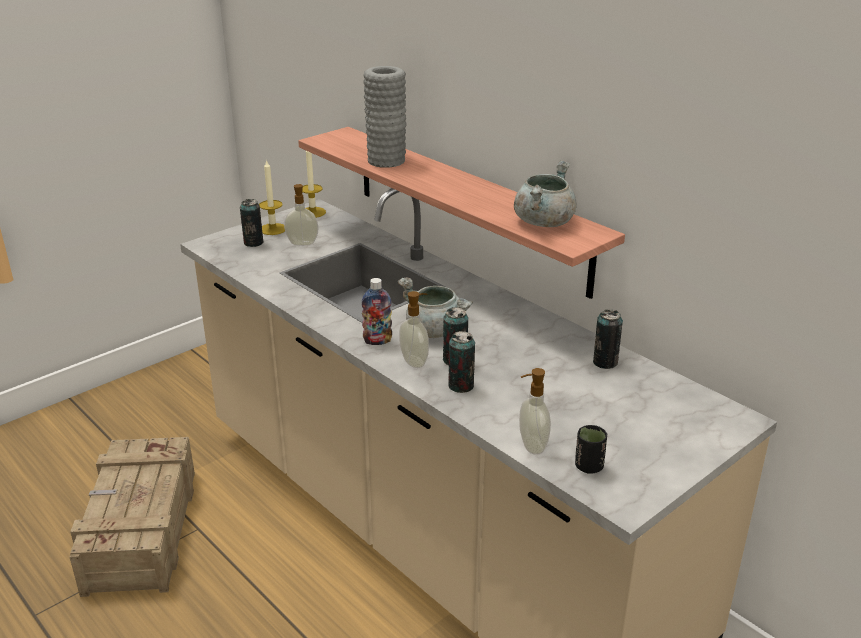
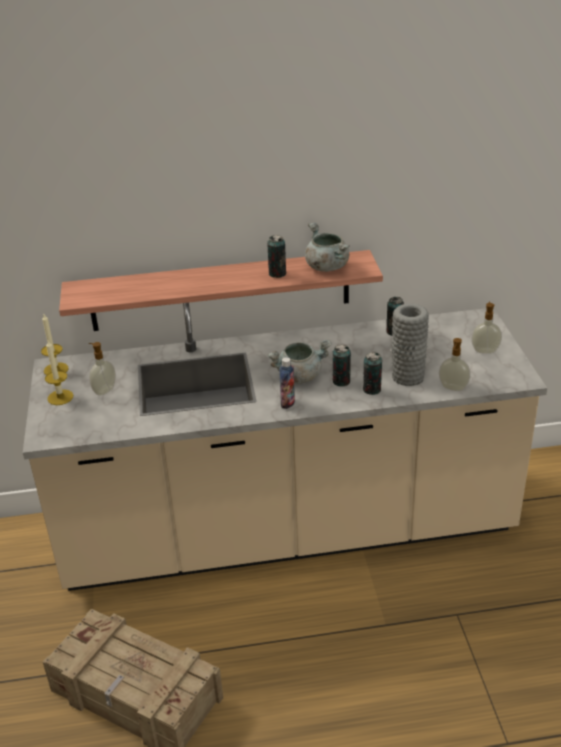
camera: 55 degrees left, 5 degrees up
(253, 243) = (72, 413): can -> can (277, 274)
(386, 160) = (156, 287): grey vase -> grey vase (407, 376)
(415, 361) = (328, 397): soap dispenser -> soap dispenser (485, 350)
(588, 466) = (485, 377): black cup -> none

